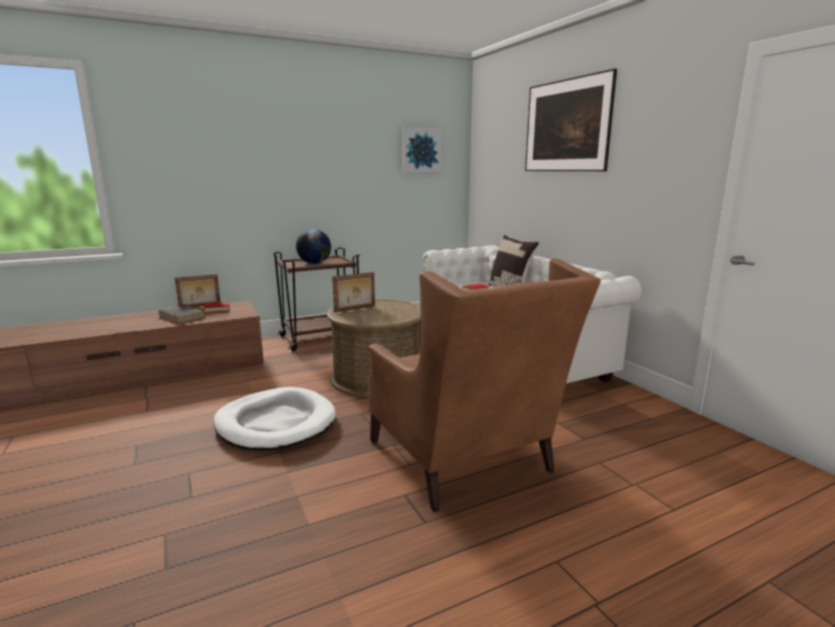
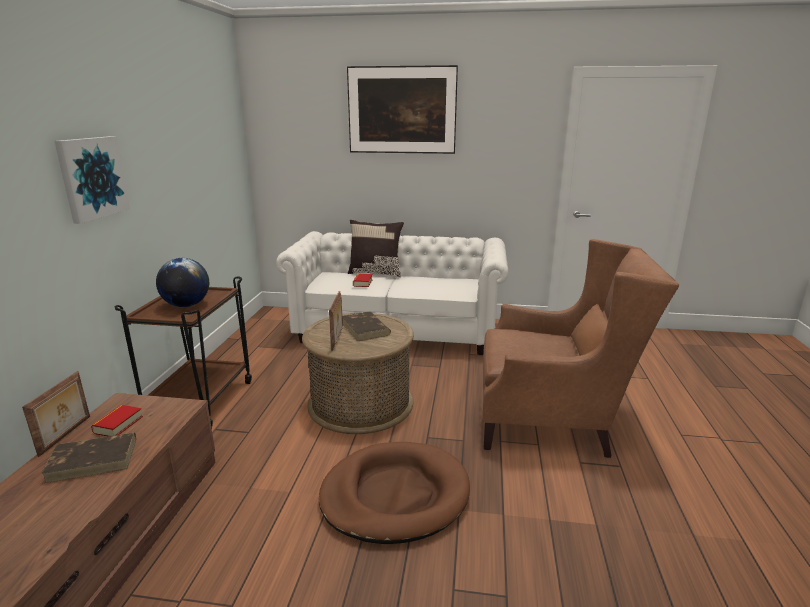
camera: 55 degrees left, 5 degrees up
(275, 423) = (394, 495): white dog bed -> brown dog bed
(386, 311) = (365, 329): none -> brown book
(421, 150) = (213, 131): picture -> picture (92, 178)

